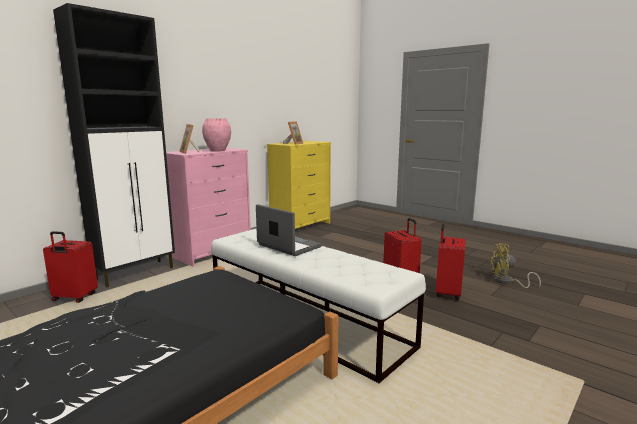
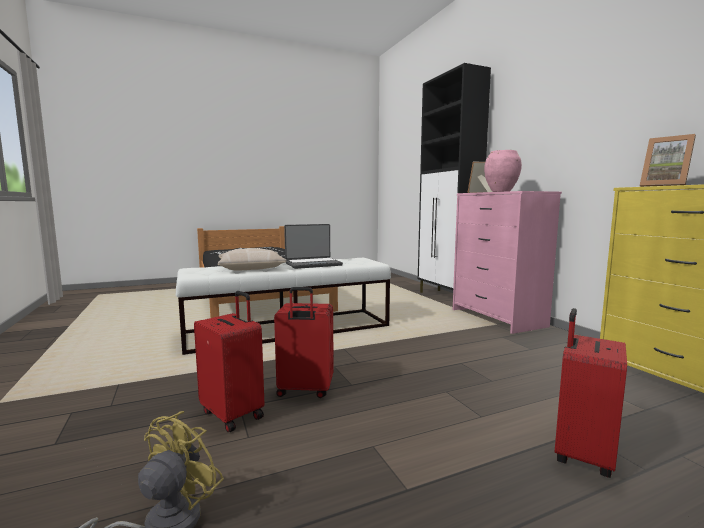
camera: 115 degrees right, 5 degrees down
(74, 298) = (406, 288): red suitcase -> red suitcase (581, 454)
(335, 263) = (251, 267): none -> beige pillow

